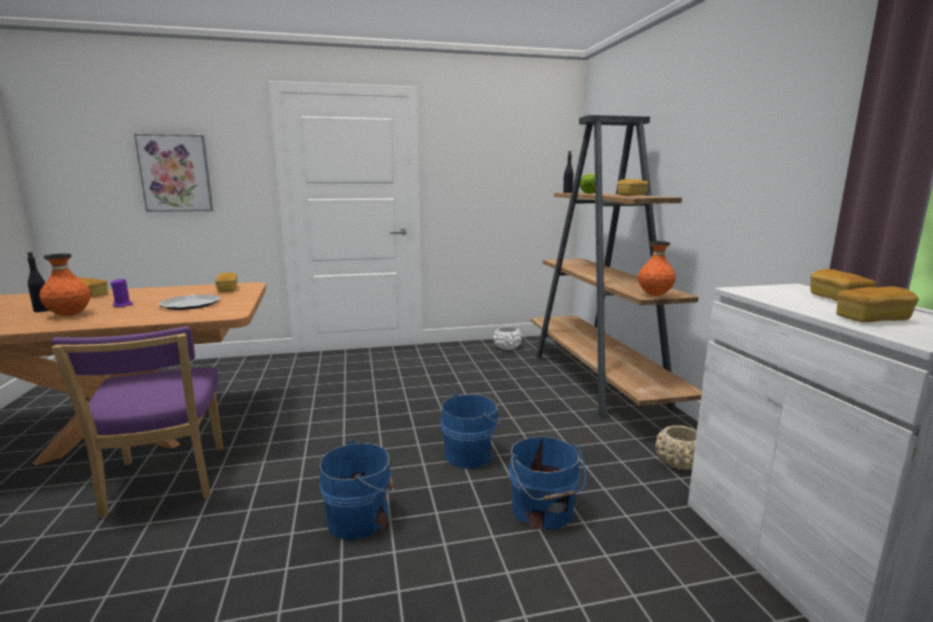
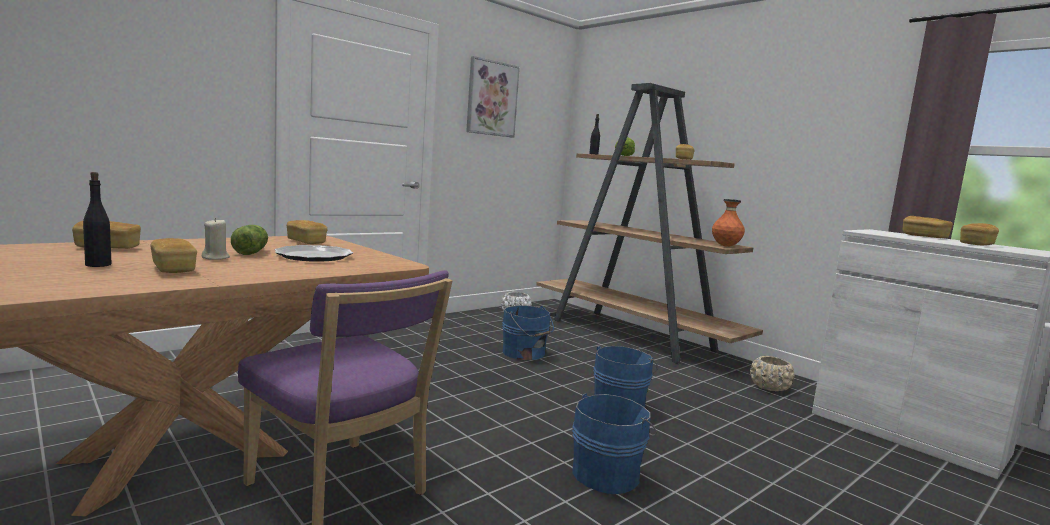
camera: 30 degrees left, 5 degrees down
(70, 315) = (173, 269): orange vase -> bread
(123, 305) = (216, 258): purple candle -> beige candle
(162, 299) = (252, 252): none -> lettuce
(175, 173) = (132, 81): picture -> picture (492, 98)
(543, 512) = (735, 437): blue bucket -> blue bucket (525, 354)

